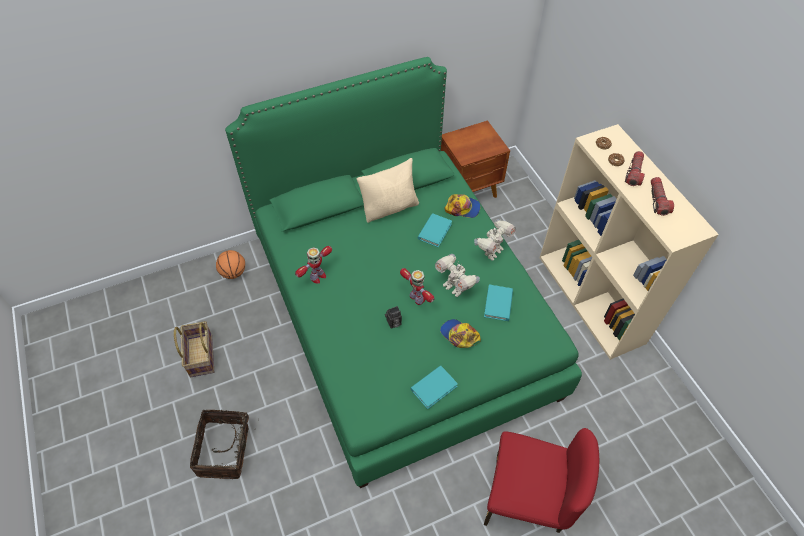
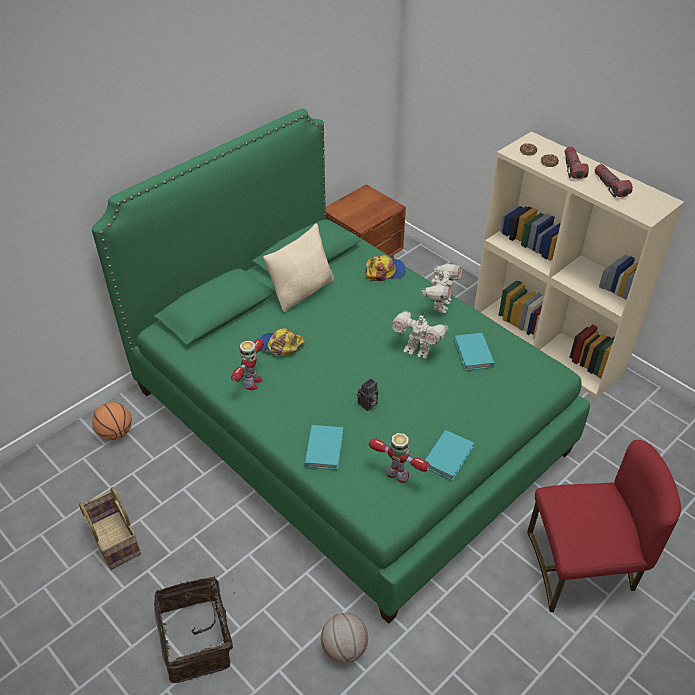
camera: 20 degrees left, 10 degrees down
(321, 495) = (344, 648): none -> basketball
(417, 298) = (381, 372): toy robot -> toy robot (398, 475)
(434, 231) = (366, 302): turquoise book -> turquoise book (324, 449)
(459, 335) = (448, 396): cap -> cap (280, 346)

